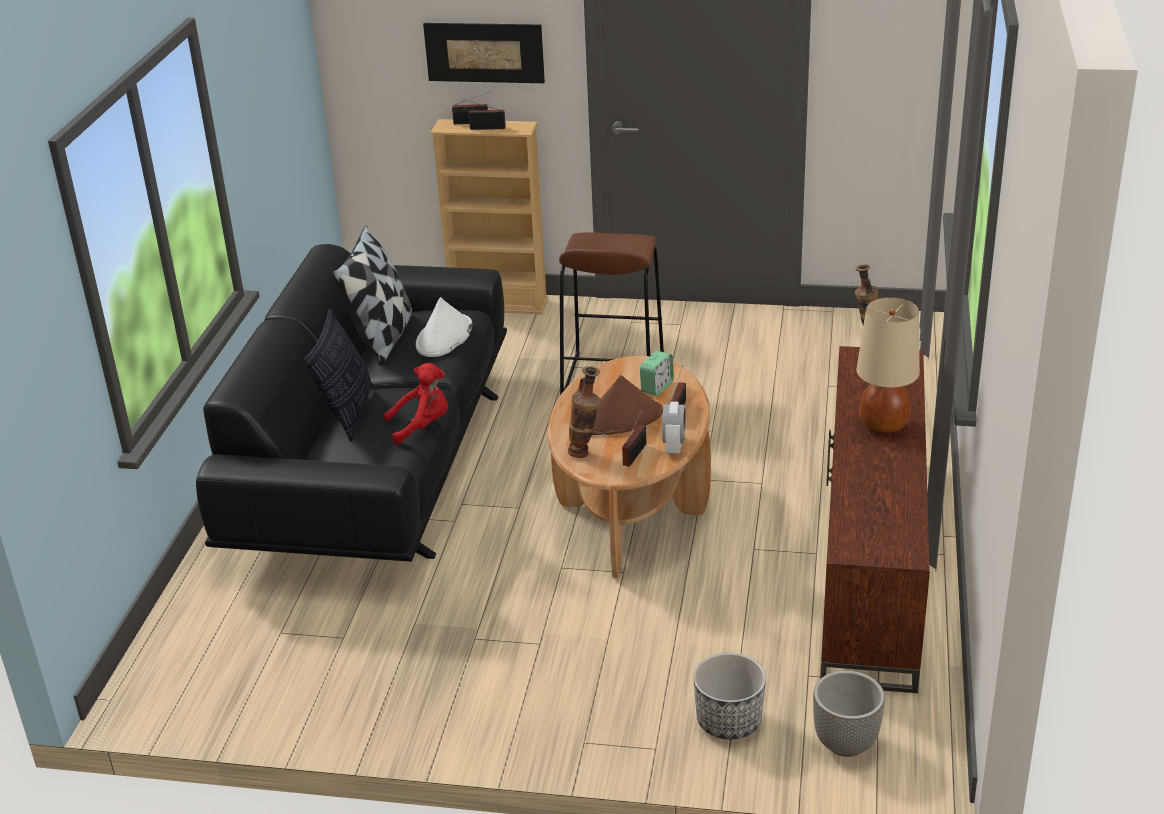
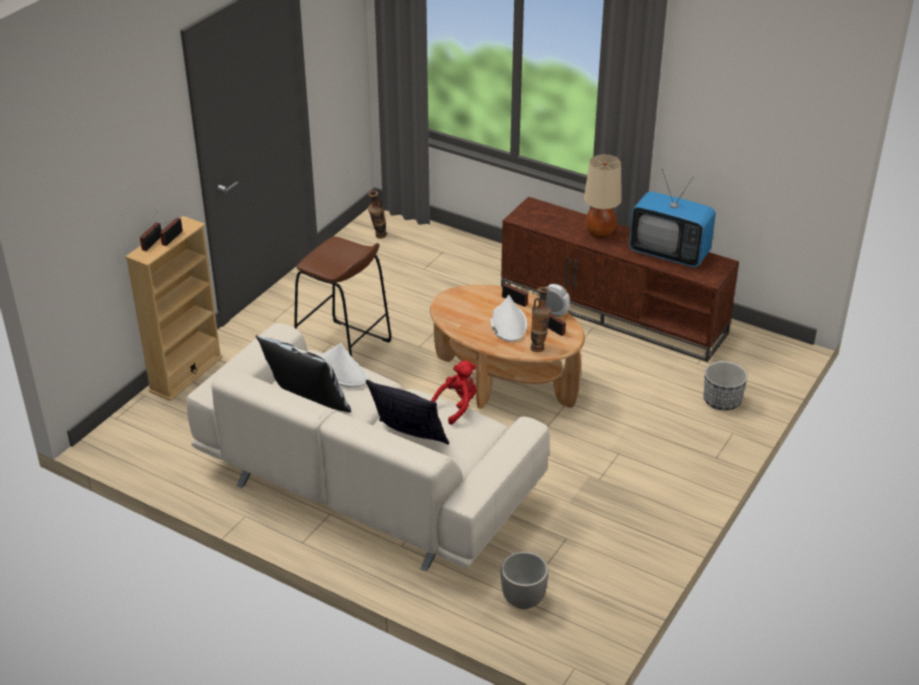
camera: 70 degrees left, 5 degrees up
(376, 464) = (367, 483): black sofa -> beige sofa
(422, 426) = (457, 406): red plush toy -> red plush toy turned 45 degrees clockwise
(484, 52) = (140, 183): picture -> none
(621, 419) = (508, 323): brown hat -> white hat
(657, 387) = (480, 301): alarm clock -> none
(845, 743) = (756, 368): planter -> planter (522, 600)
(886, 498) = (669, 253): none -> television

